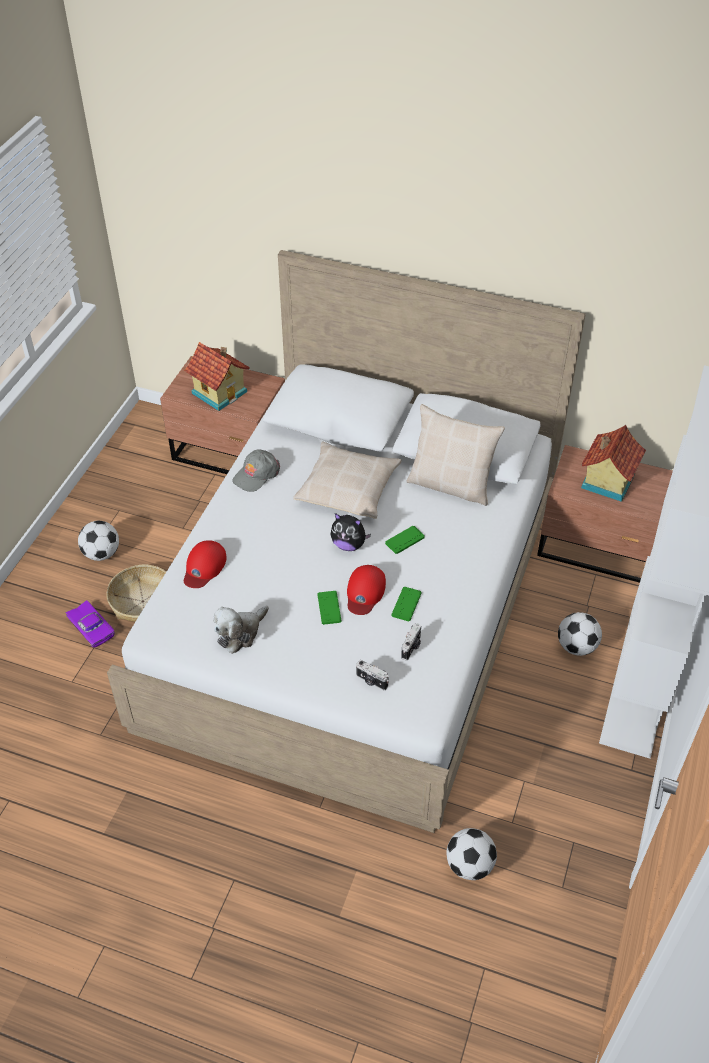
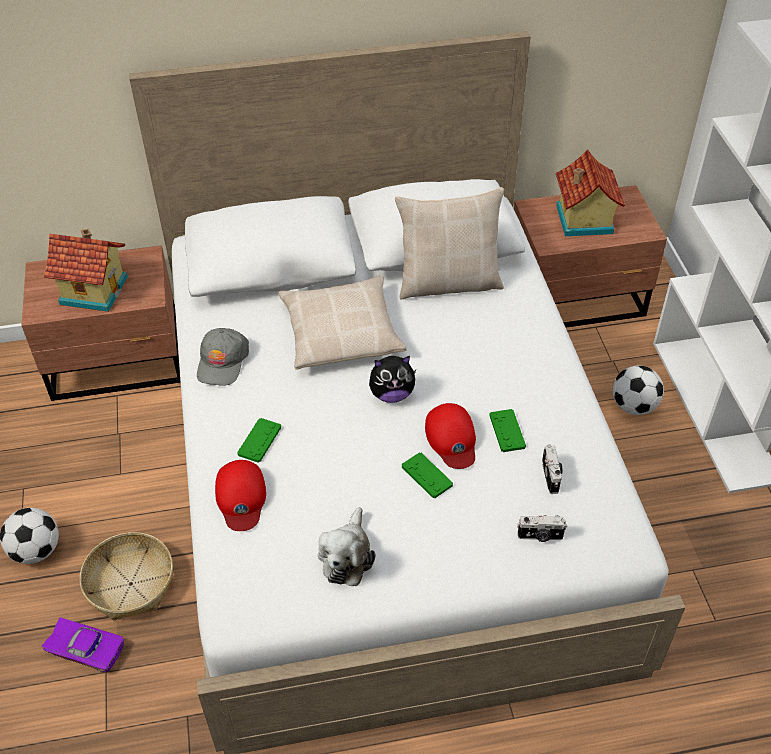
camera: 30 degrees left, 0 degrees up
(404, 540) = (448, 362): green game controller -> green game controller (259, 441)
(469, 865) = (711, 691): football -> none

